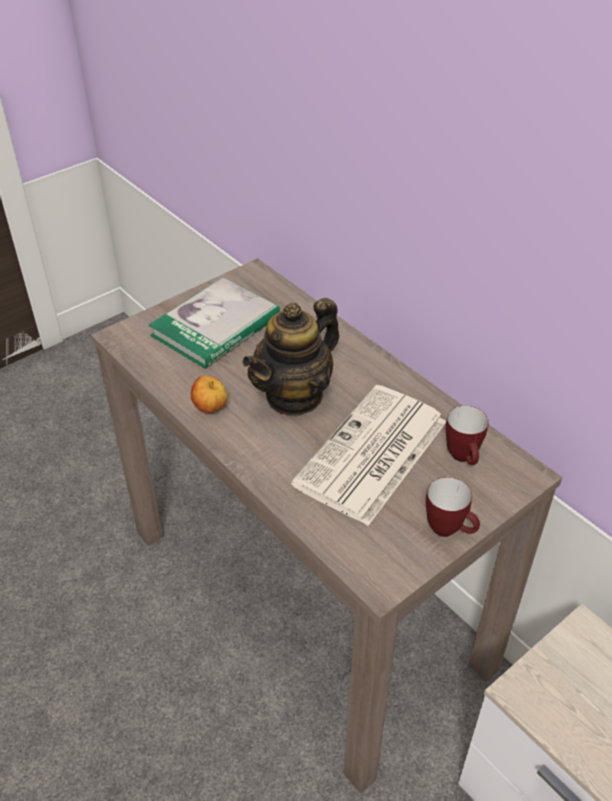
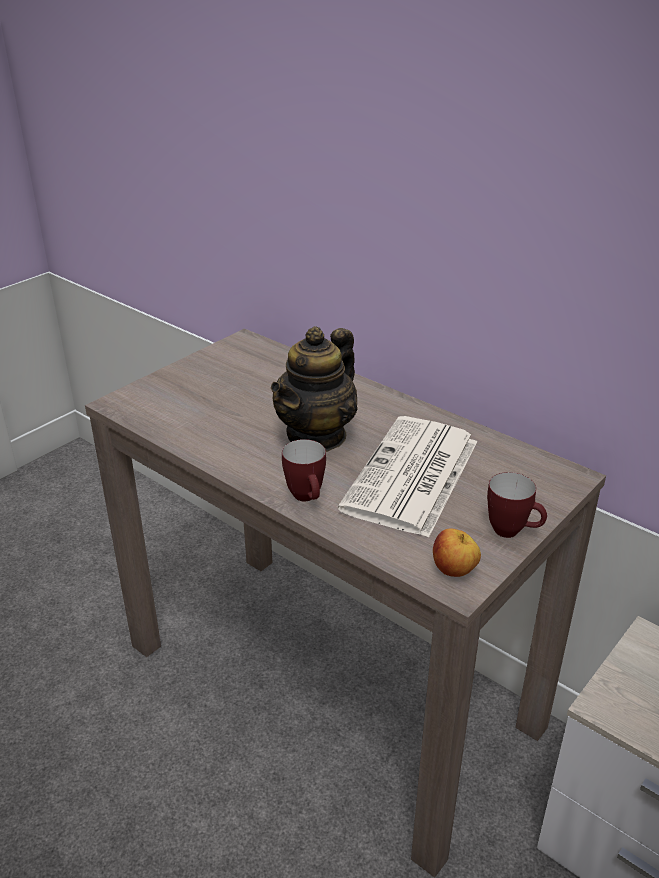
camera: 10 degrees left, 10 degrees down
(210, 409) = (232, 455): apple -> apple (454, 571)
(216, 326) = (217, 386): book -> none
(464, 458) = (505, 470): mug -> mug (307, 498)

